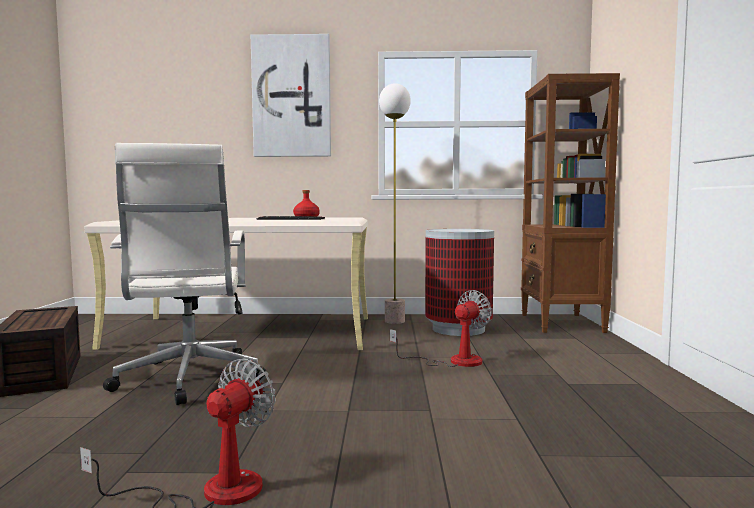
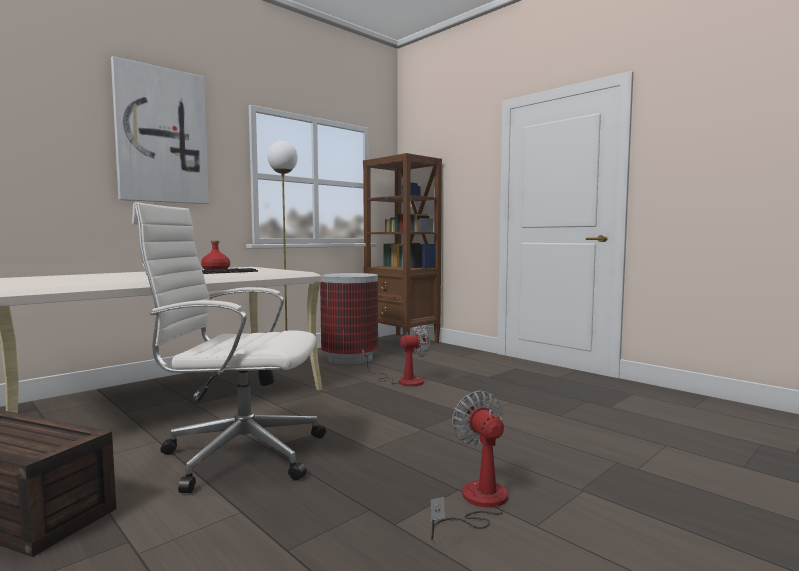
camera: 45 degrees left, 0 degrees up
(189, 380) = (239, 454): white office chair -> white office chair turned 150 degrees clockwise
(453, 361) = (402, 381): fan -> fan turned 75 degrees clockwise

